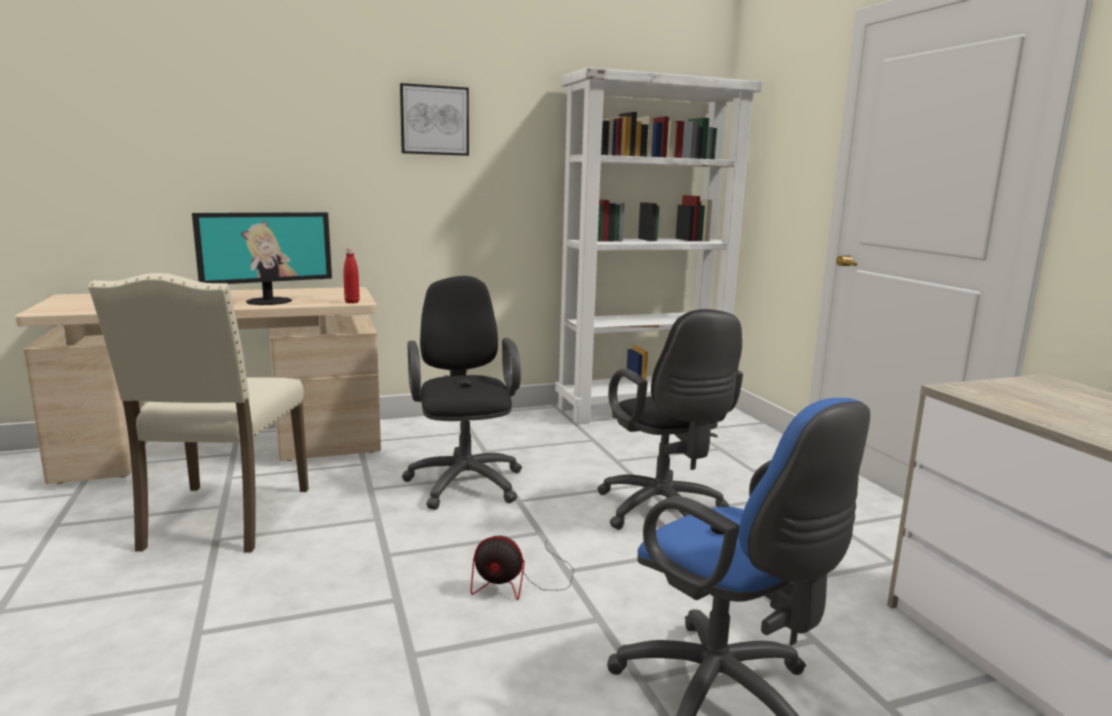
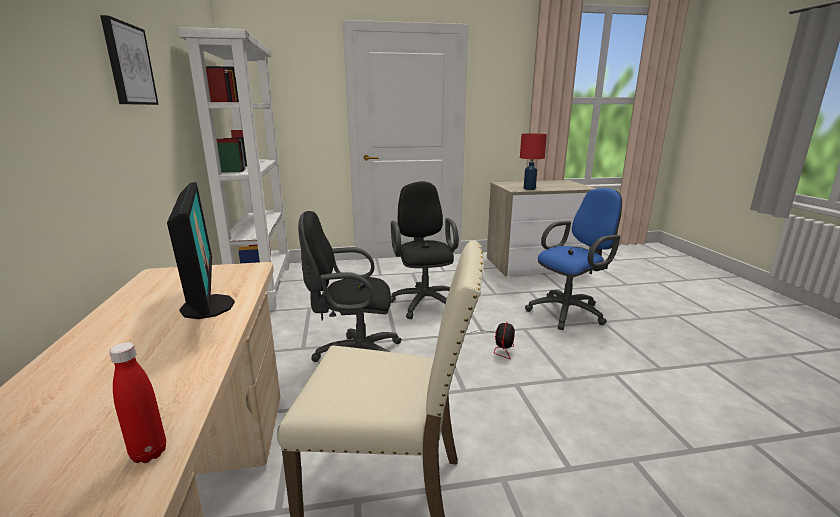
camera: 80 degrees left, 5 degrees up
(352, 302) = (253, 269): red bottle -> red bottle (149, 453)
(664, 513) = (424, 301): black office chair -> black office chair turned 90 degrees counterclockwise
(1009, 402) = (529, 189): none -> red table lamp

